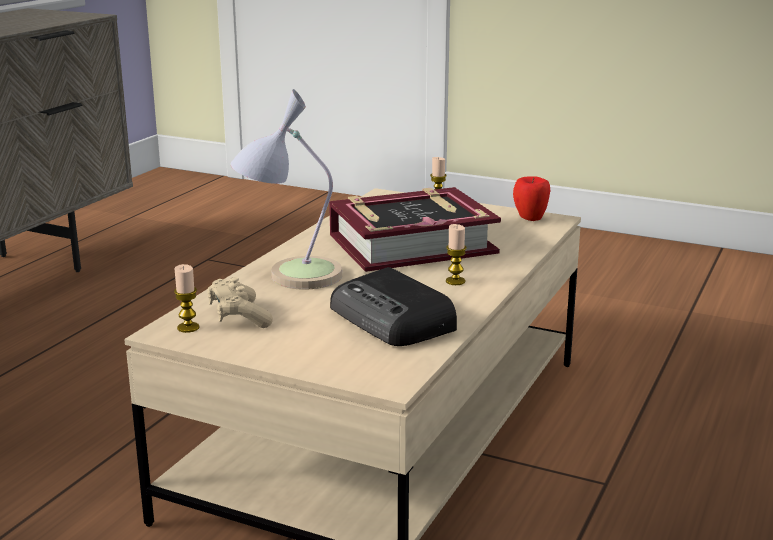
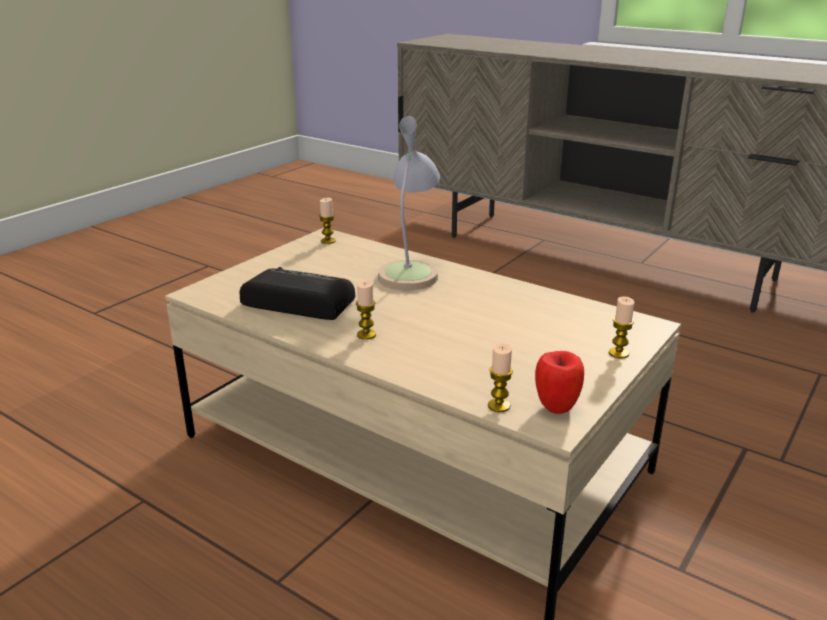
camera: 100 degrees right, 5 degrees up
(239, 317) = (336, 254): beige game controller -> none
(393, 320) = (297, 301): radio -> radio turned 45 degrees clockwise
(411, 244) = (475, 325): book -> none
(542, 233) = (499, 406): none -> candle

